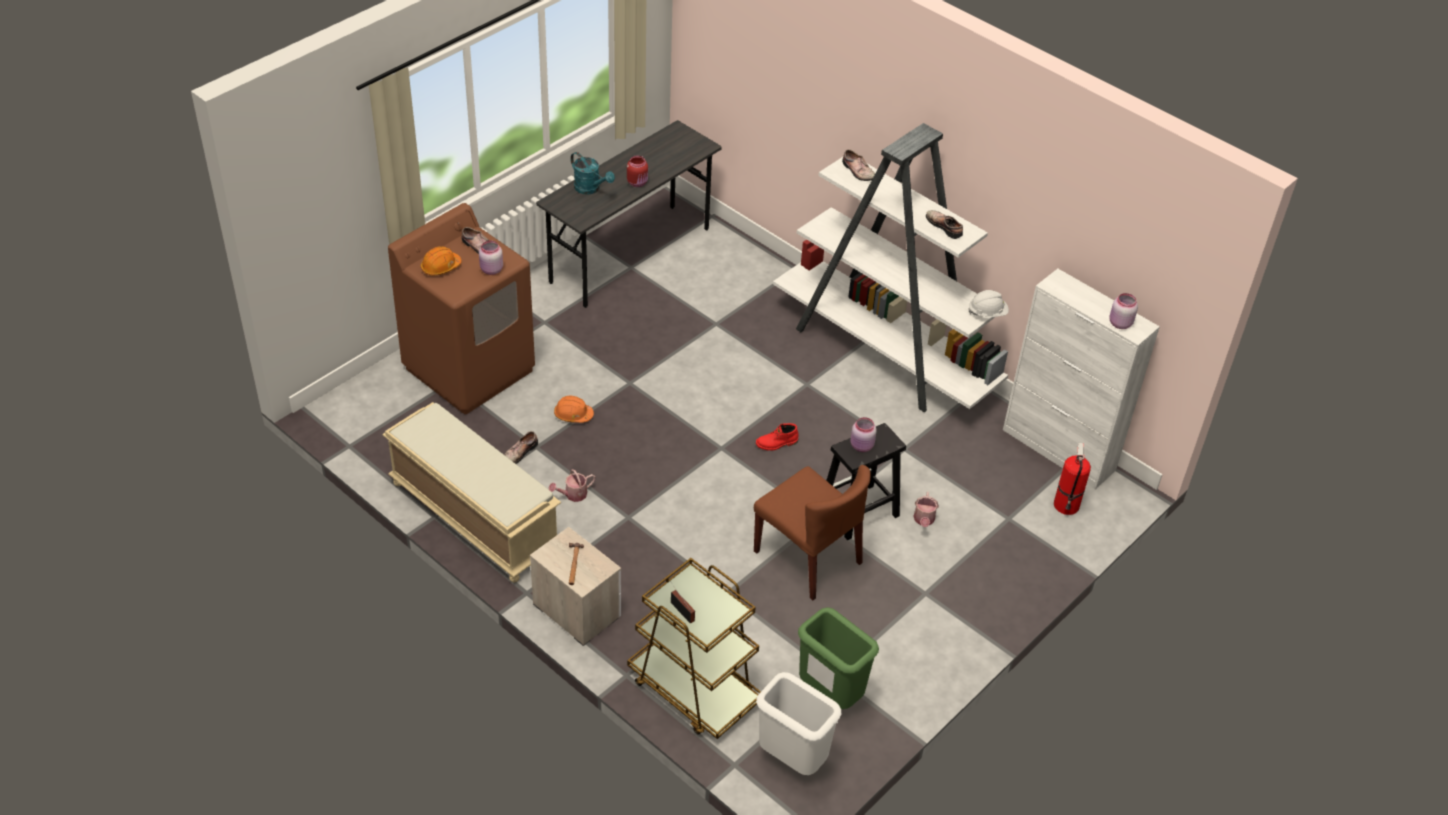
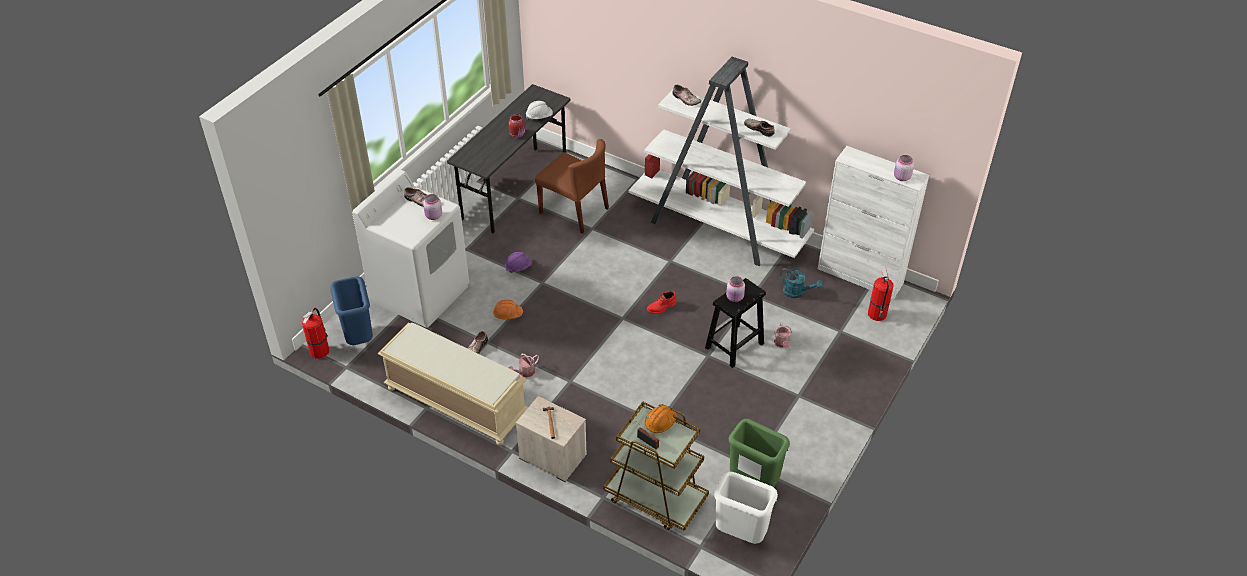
camera: 10 degrees left, 0 degrees up
(323, 418) = (320, 350): none -> fire extinguisher
(375, 412) = (358, 338): none -> blue trash can
(440, 267) = (395, 220): orange hard hat -> orange hard hat (660, 422)
(470, 369) = (420, 293): brown washing machine -> white washing machine
(590, 189) = (484, 144): turquoise watering can -> turquoise watering can (797, 292)
(605, 358) = (518, 267): none -> purple hard hat
(808, 557) = (708, 386): brown chair -> brown chair (574, 211)
(987, 313) = (797, 186): white hard hat -> white hard hat (539, 117)

